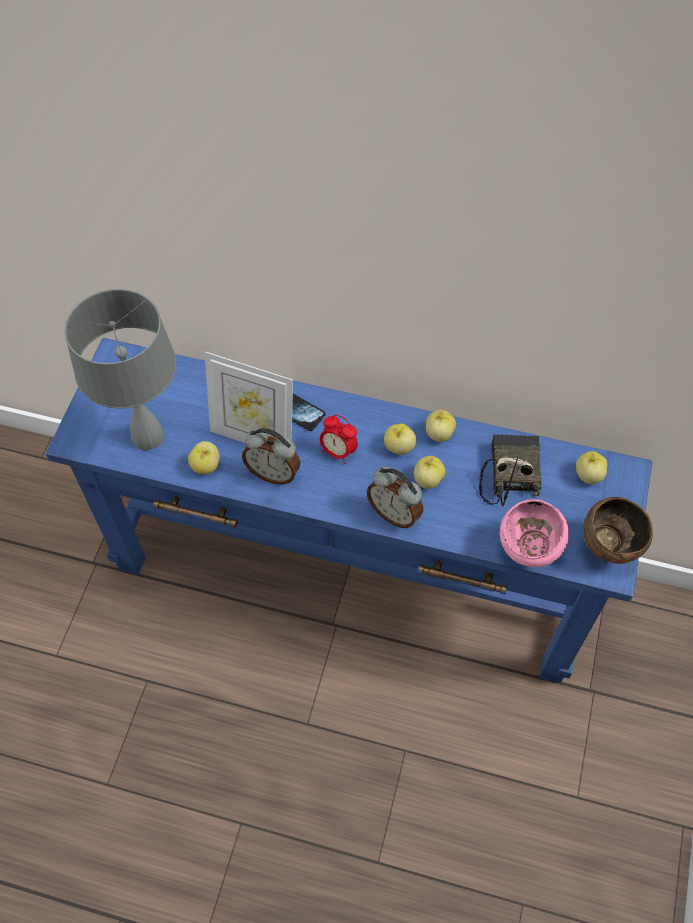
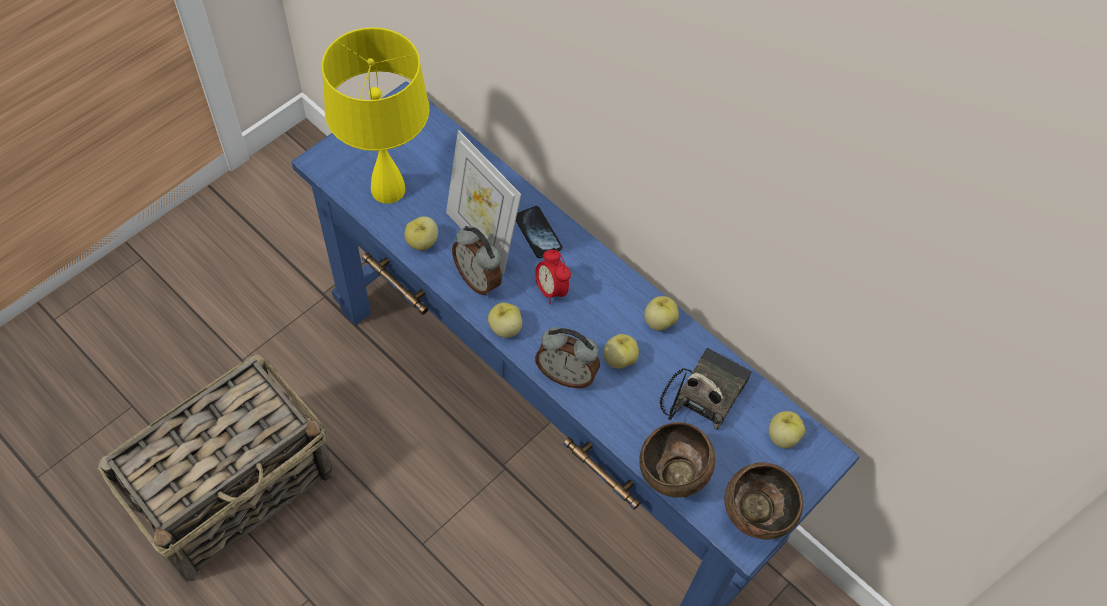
camera: 25 degrees right, 0 degrees up
(120, 767) = (236, 488): none -> basket
(147, 437) = (387, 190): grey table lamp -> yellow table lamp
(394, 513) = (566, 374): alarm clock -> alarm clock turned 45 degrees counterclockwise
(399, 447) = (611, 314): apple -> apple (504, 328)
(529, 552) = (672, 478): pink bowl -> brown bowl

